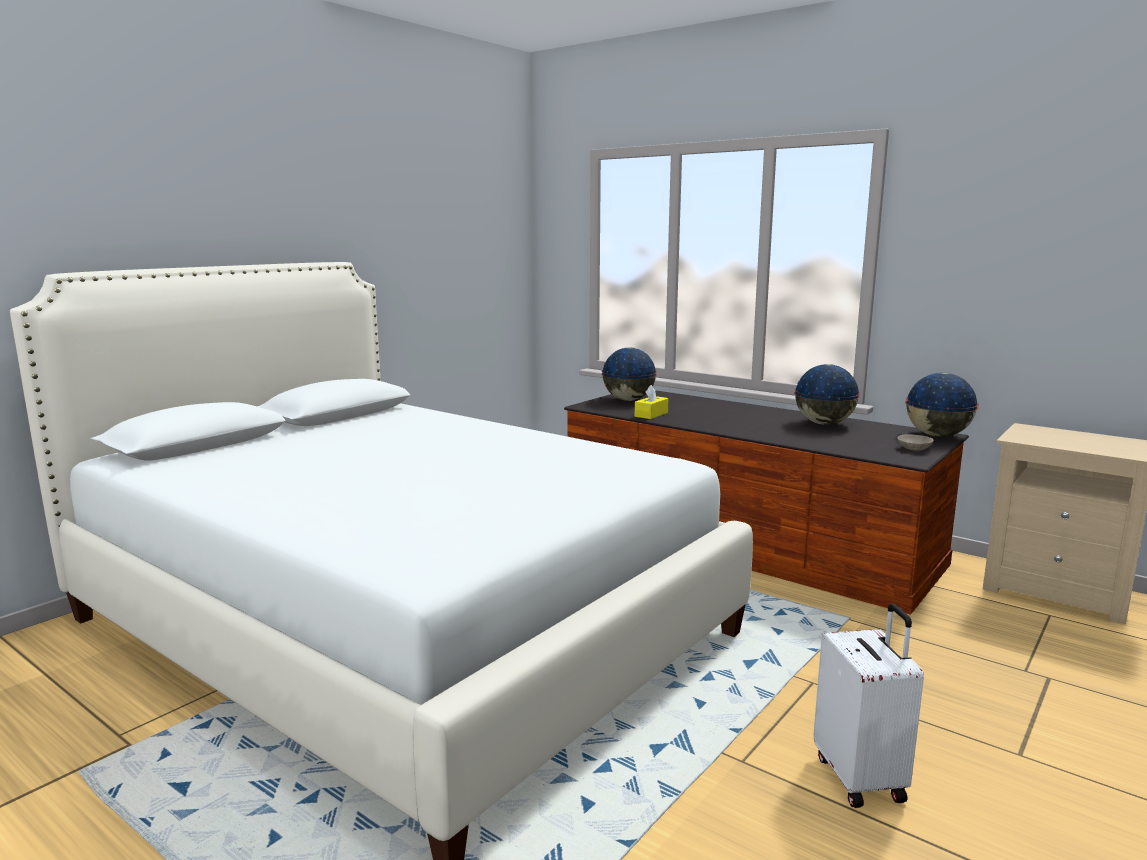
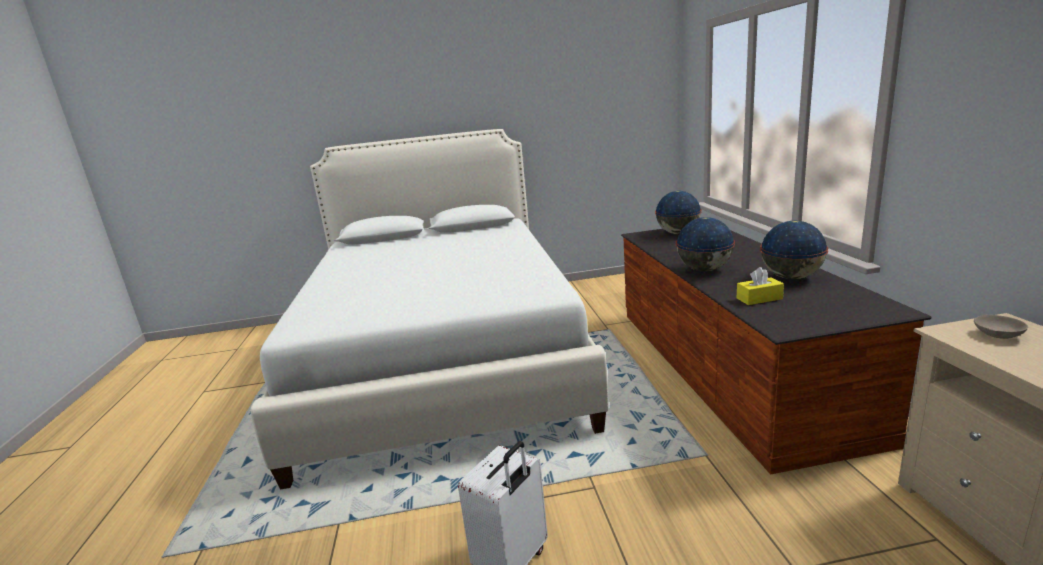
camera: 45 degrees right, 5 degrees up
(651, 414) = (664, 248): yellow tissue box -> yellow tissue box (759, 298)
(914, 448) = (818, 318): beige bowl -> beige bowl (999, 334)
(937, 436) = (885, 310): globe -> globe (704, 270)

